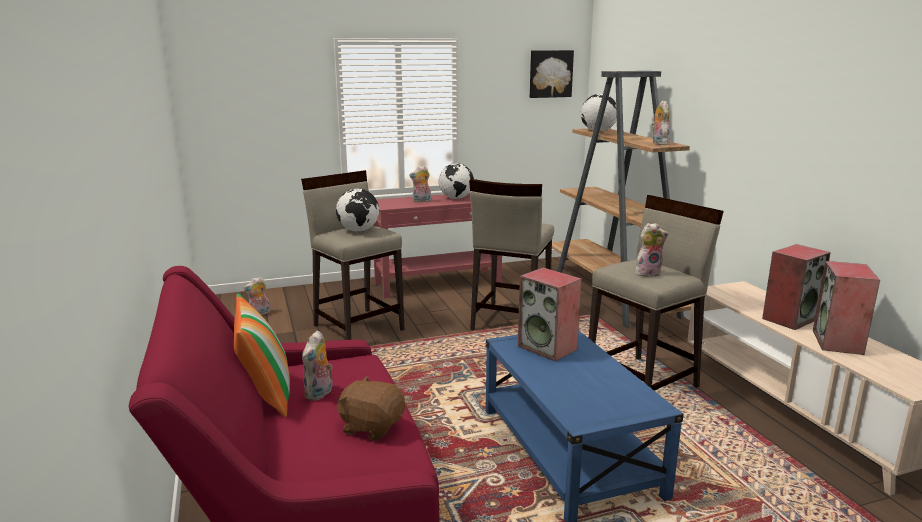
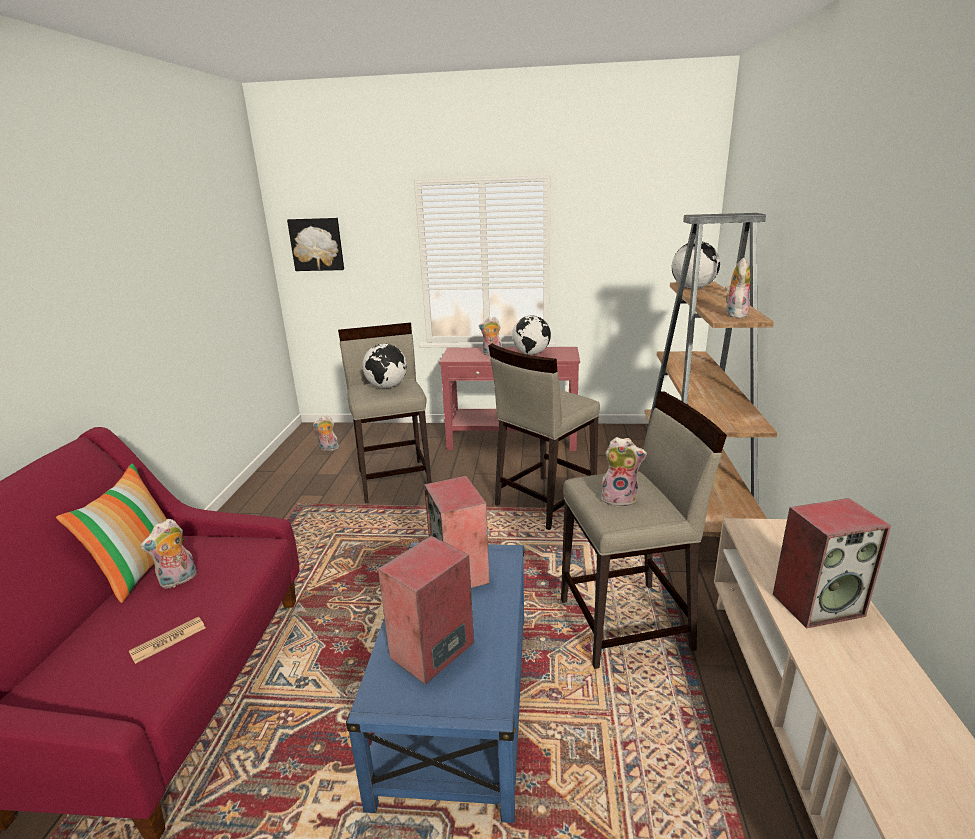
camera: 25 degrees right, 5 degrees up
(372, 427) = (168, 640): brown plush toy -> newspaper
(550, 74) = (667, 212): picture -> picture (317, 244)
(838, 342) = (859, 673): speaker -> speaker (432, 651)

